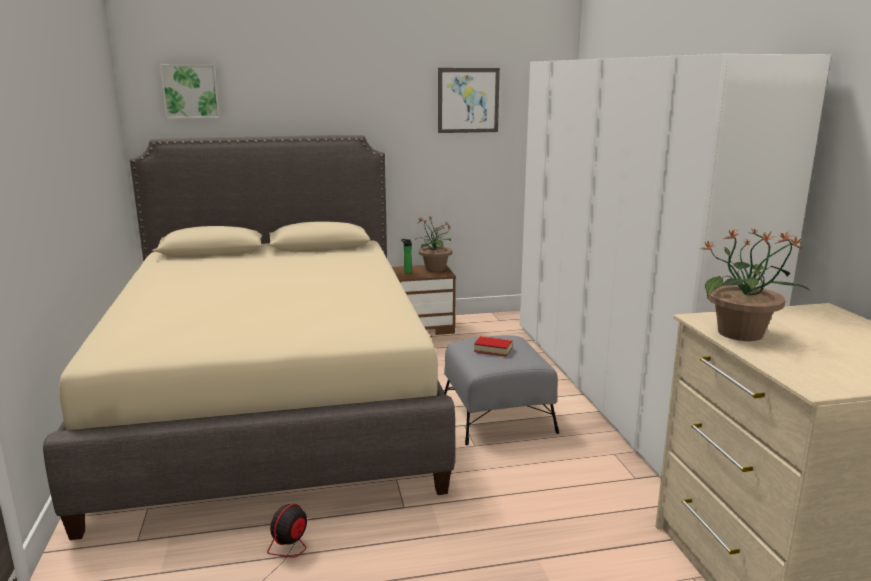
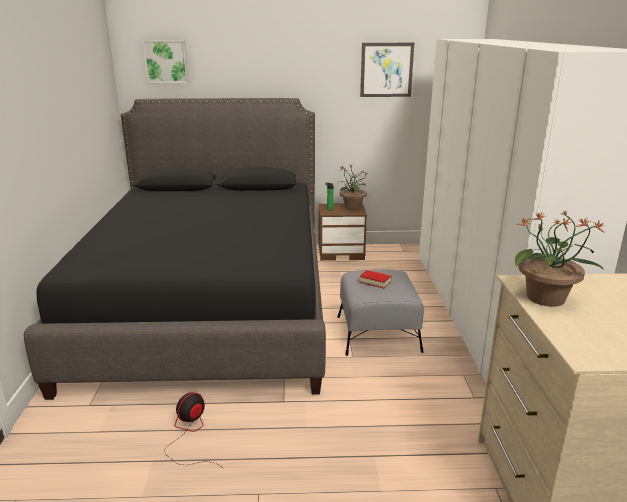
camera: 10 degrees right, 5 degrees up
(273, 399) = (211, 304): beige bed -> black bed

